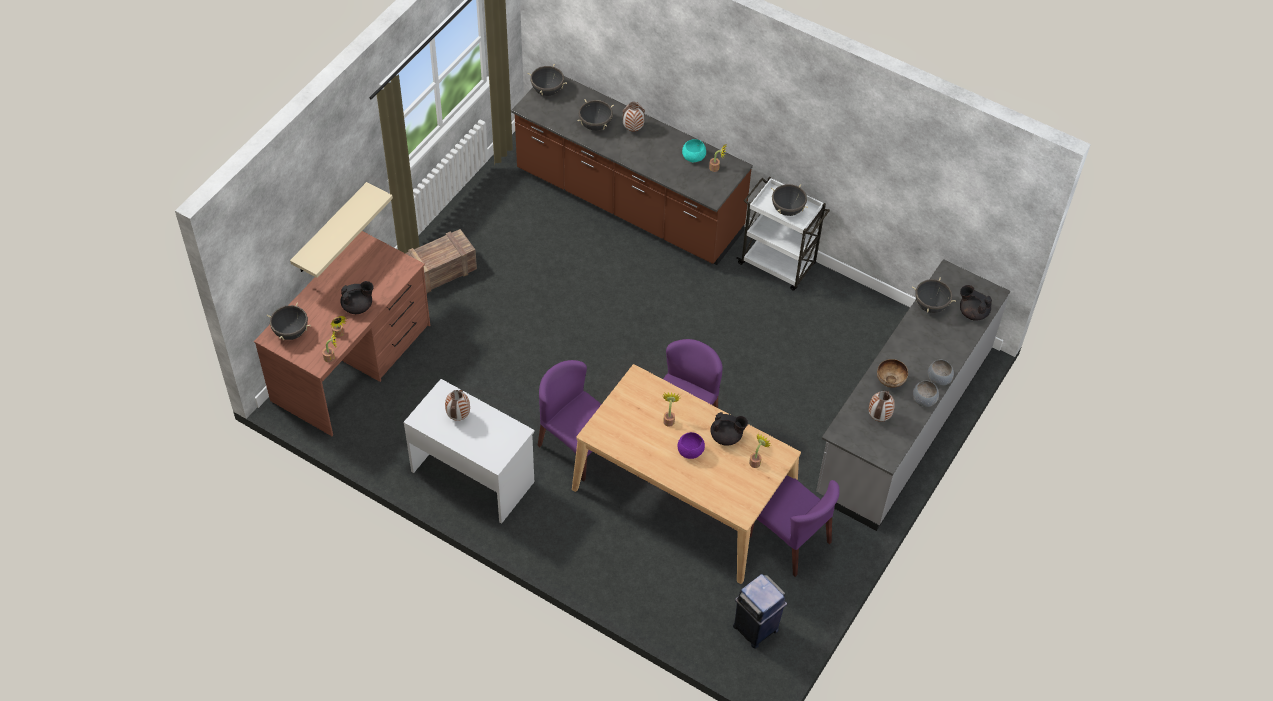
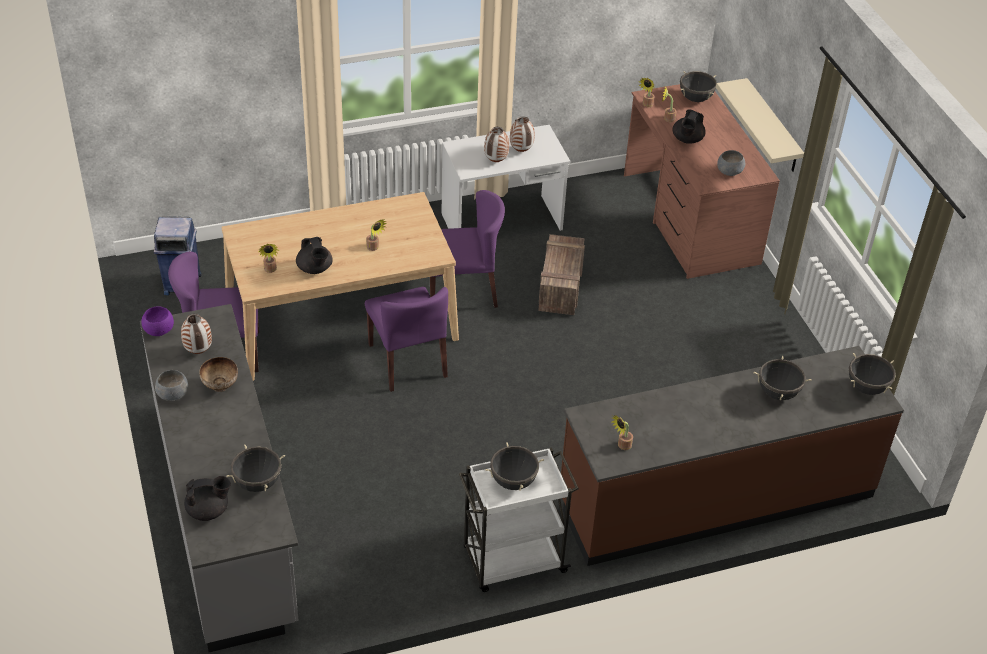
camera: 130 degrees right, 10 degrees down
(440, 272) = (746, 316): crate -> crate (560, 289)
(633, 129) = (745, 418): vase -> vase (496, 161)
(690, 451) = (330, 240): purple bowl -> purple bowl (159, 330)
(693, 157) = (657, 438): turquoise bowl -> none
(727, 436) = (315, 269): black teapot -> black teapot turned 75 degrees counterclockwise
(939, 379) = (177, 422): grey bowl -> grey bowl (729, 171)

